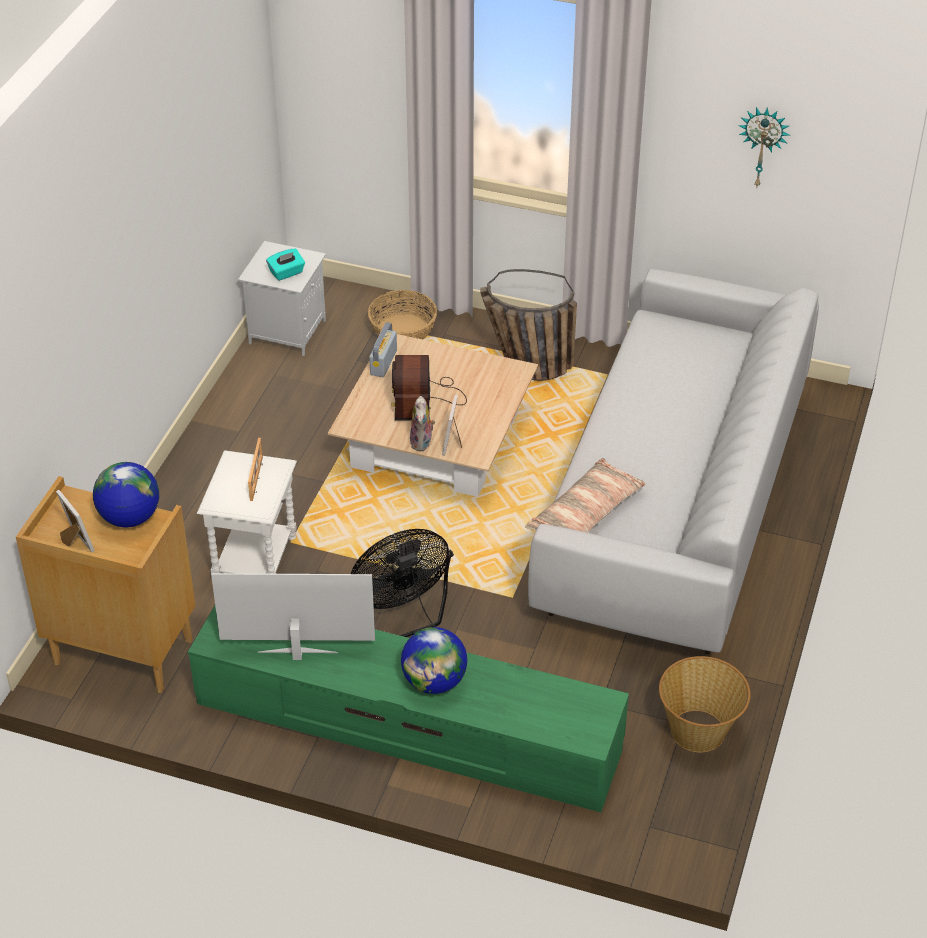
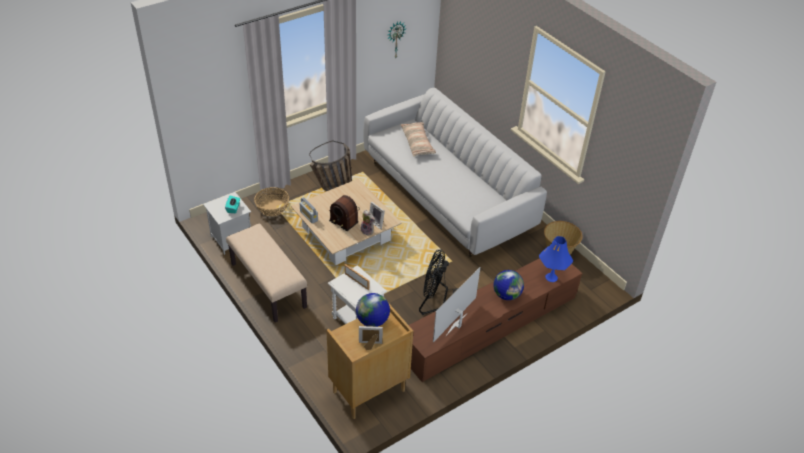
camera: 55 degrees left, 0 degrees up
(232, 422) = (267, 285): none -> beige bench
(407, 726) = (490, 325): green tv stand -> brown tv stand
(544, 721) = (551, 277): none -> blue table lamp
(586, 514) = (466, 208): pillow -> pillow (417, 143)

